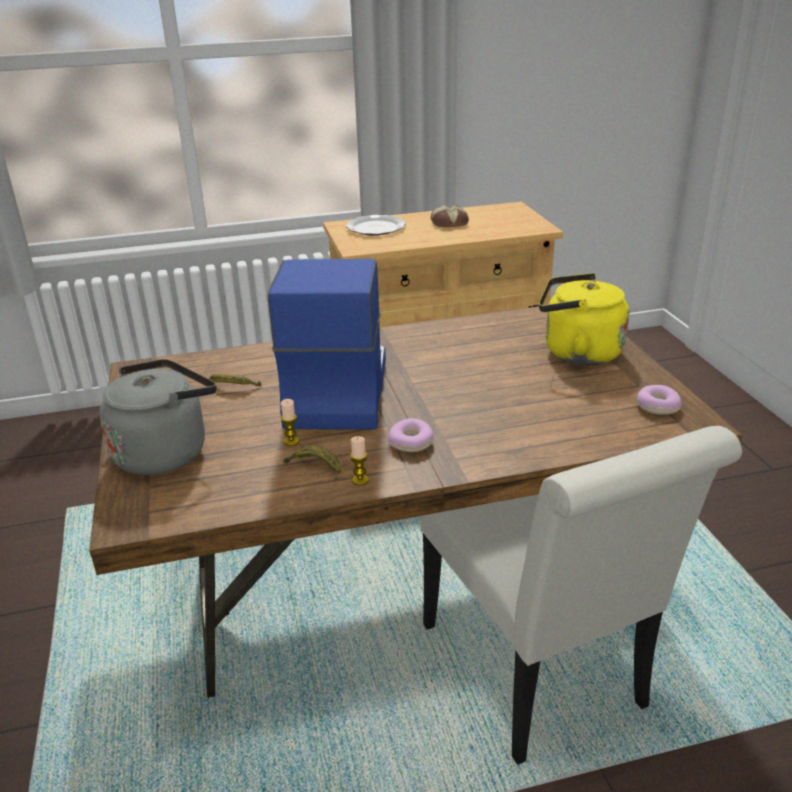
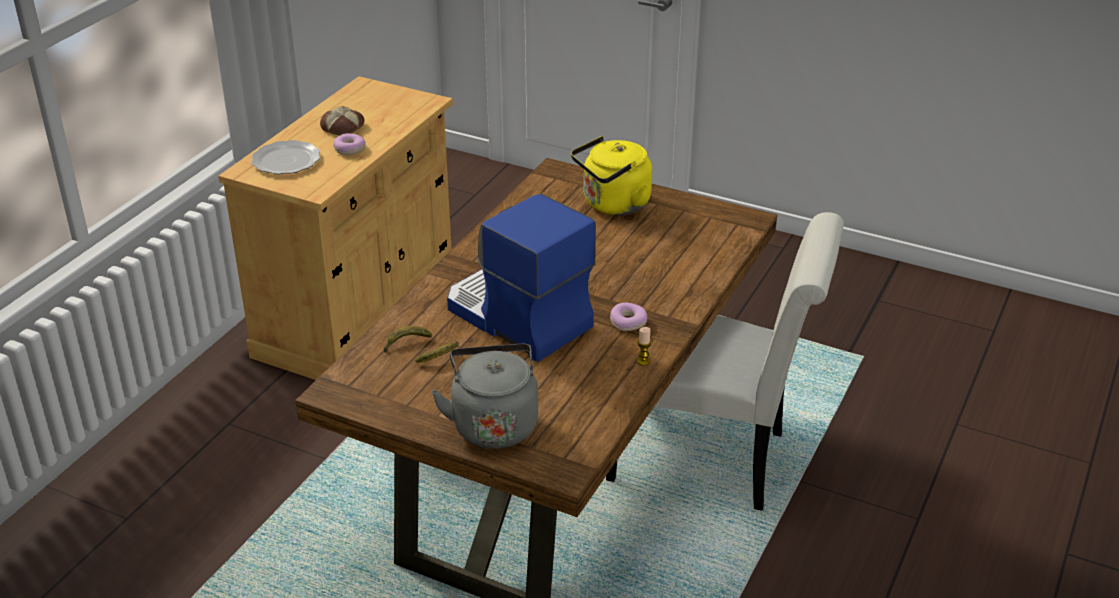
camera: 50 degrees left, 5 degrees up
(291, 441) = (558, 366): candle -> none
(314, 465) = (602, 370): banana -> banana (406, 342)
(657, 406) = (714, 220): donut -> donut (349, 149)

